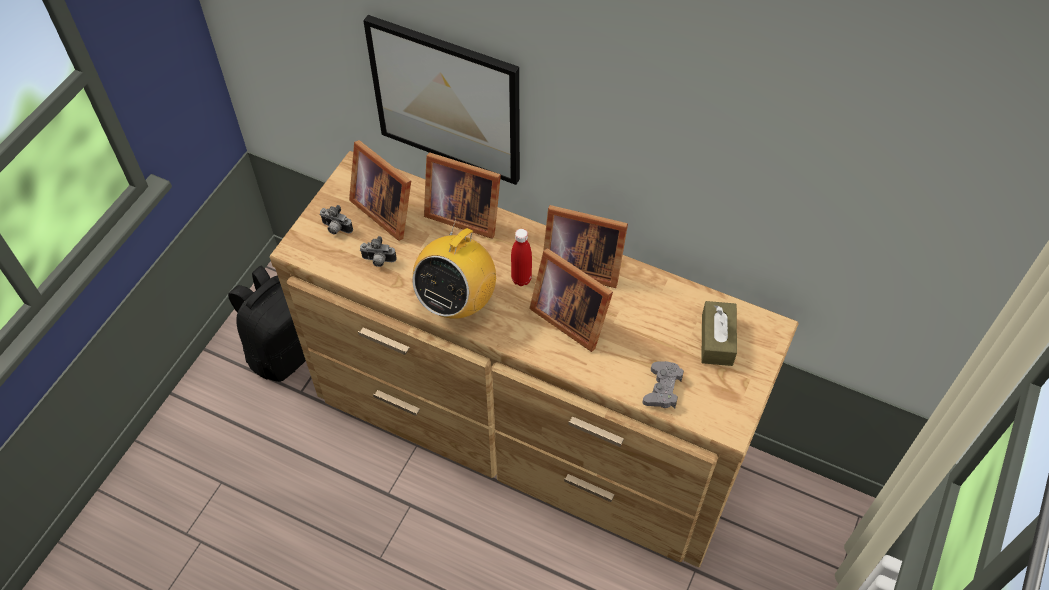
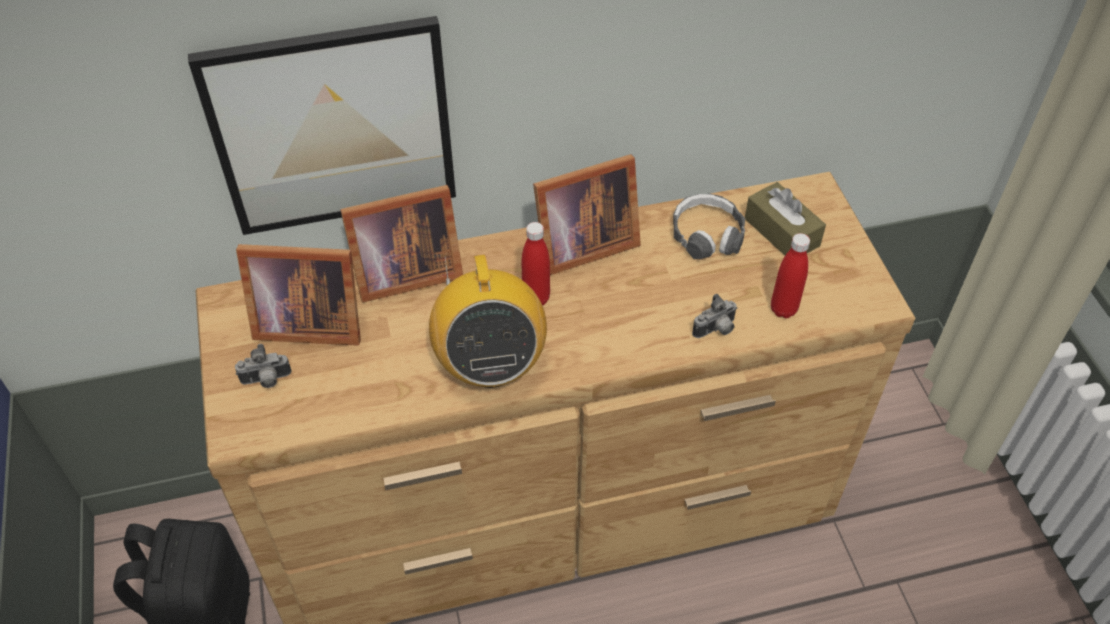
camera: 40 degrees left, 5 degrees down
(378, 261) = (355, 382): camera -> camera (716, 330)
(569, 315) = (623, 301): picture frame -> none
(662, 389) = (783, 309): grey game controller -> red bottle
(666, 309) = (707, 234): none -> headphones

